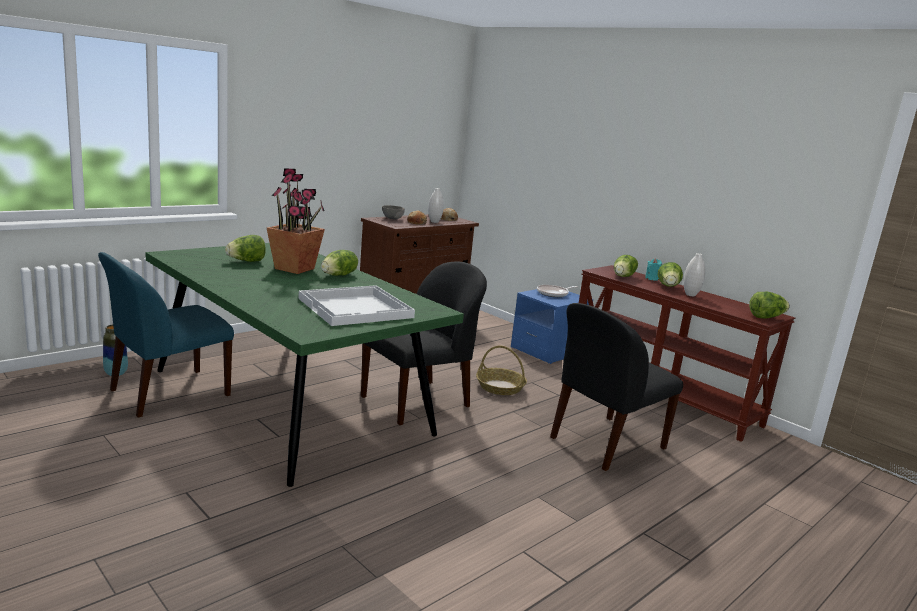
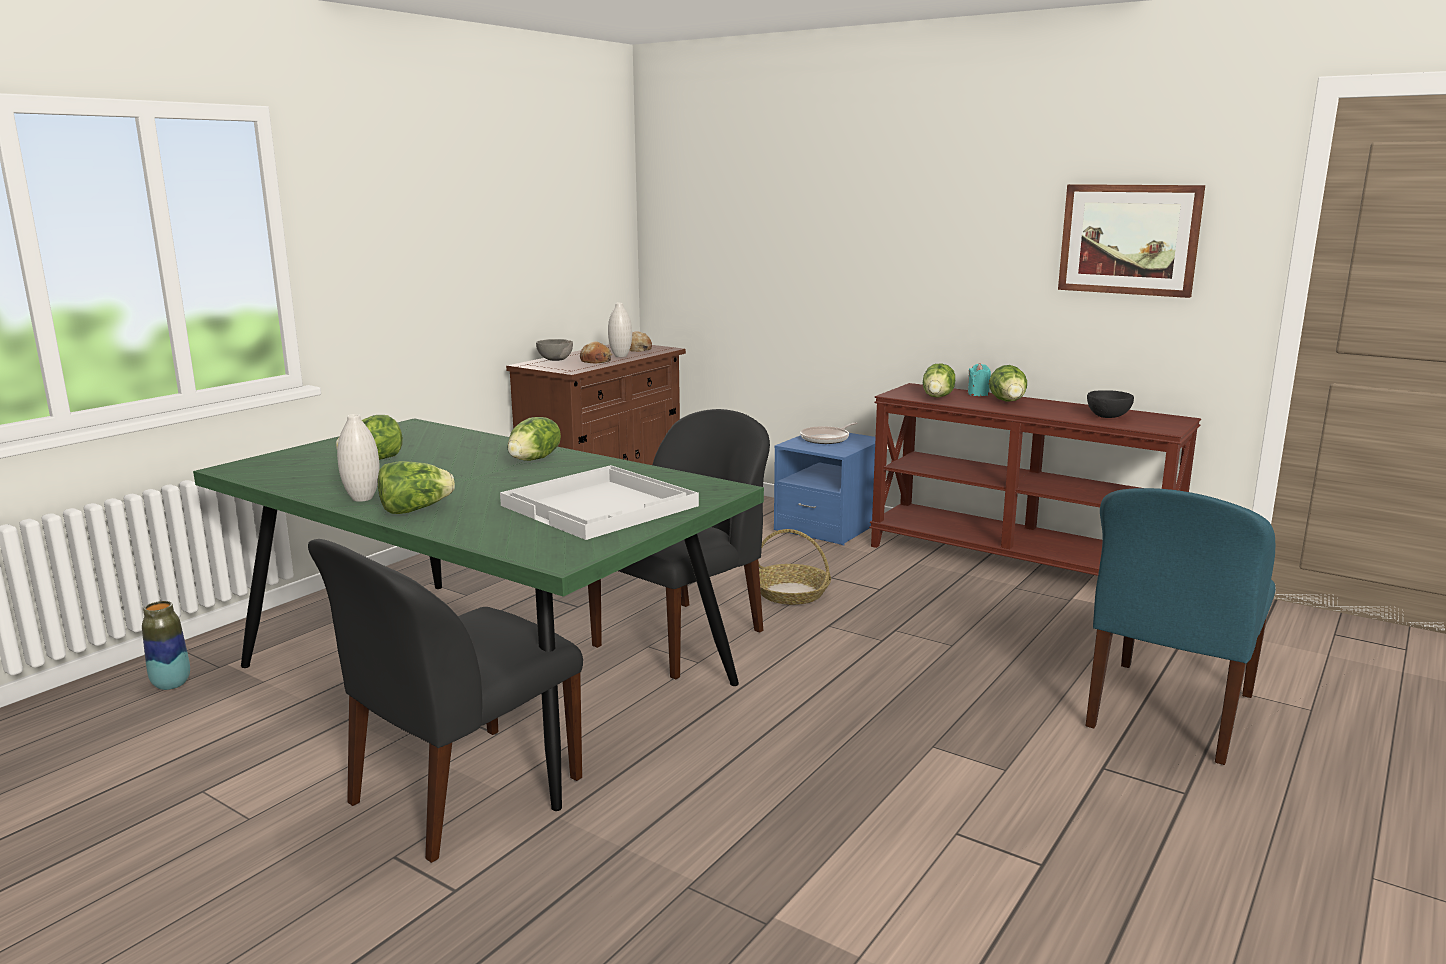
camera: 10 degrees left, 0 degrees up
(167, 393) = (278, 701): blue chair -> blue chair (1168, 713)
(295, 269) = (459, 460): potted plant -> none
(605, 443) = (982, 648): black chair -> black chair (461, 793)
(690, 295) = (1046, 409): white vase -> white vase (362, 498)
(728, 306) = (1107, 417): none -> black bowl
(763, 189) = (1129, 239): none -> picture
(766, 317) = (1166, 424): lettuce -> lettuce (415, 510)

